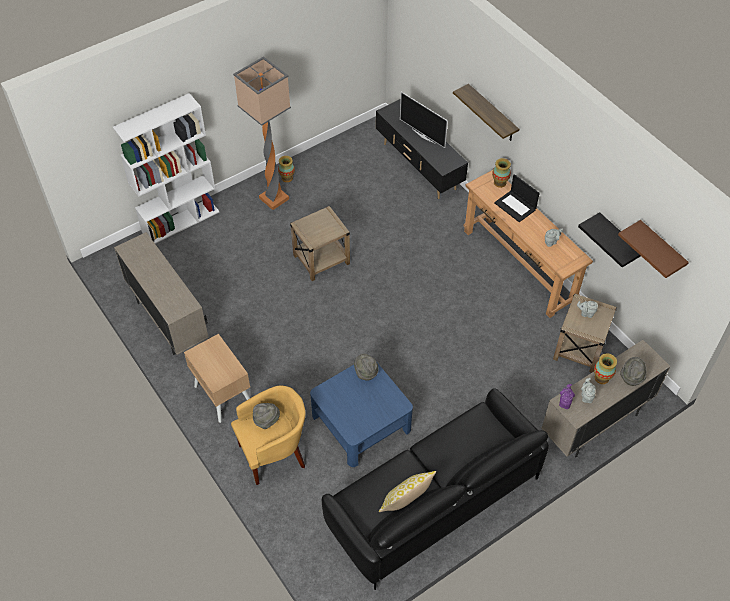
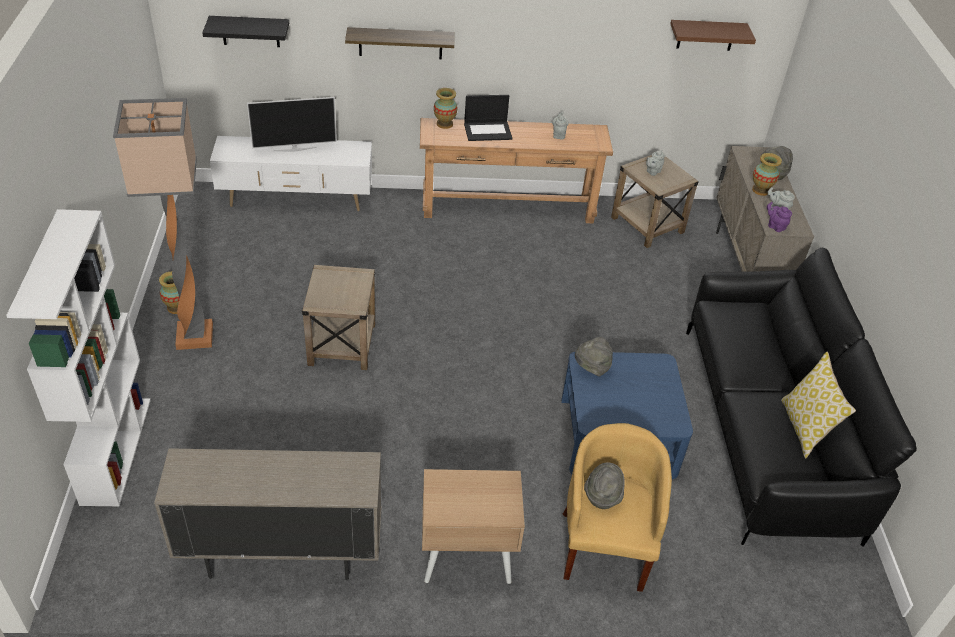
camera: 60 degrees left, 10 degrees down
(419, 167) = (297, 200): black tv stand -> white tv stand
(619, 239) = (641, 69): black shelf -> black shelf (250, 31)

